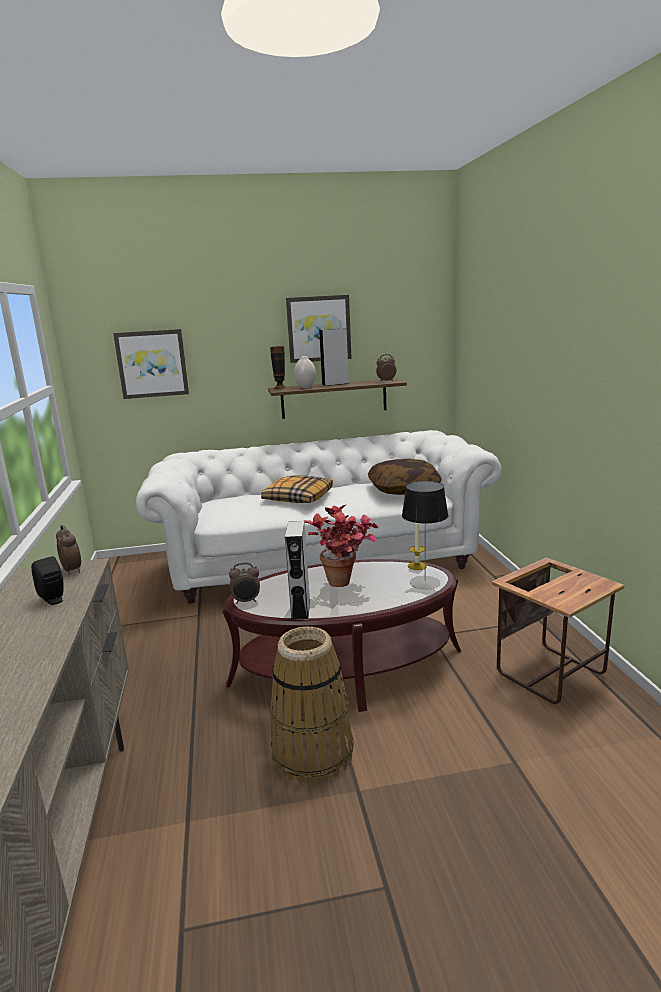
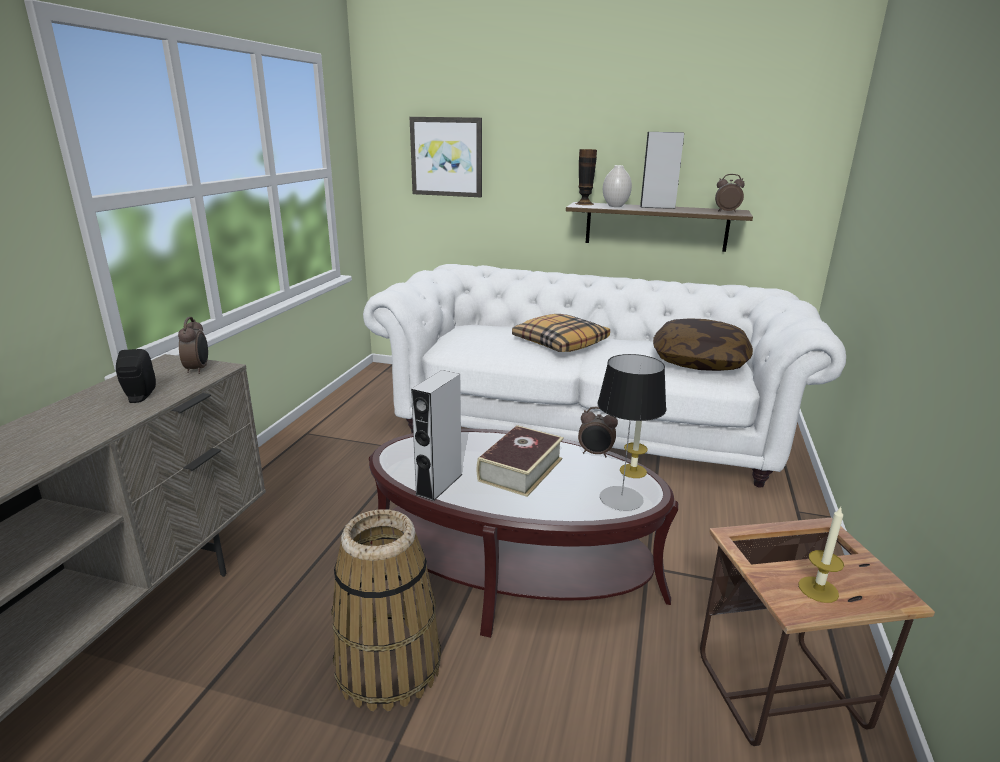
camera: 25 degrees right, 5 degrees up
(246, 601) = (394, 454): alarm clock -> alarm clock (595, 453)
(319, 328) = (650, 131): picture -> none
(346, 585) = (520, 469): potted plant -> book
(568, 592) = (818, 589): none -> candle

